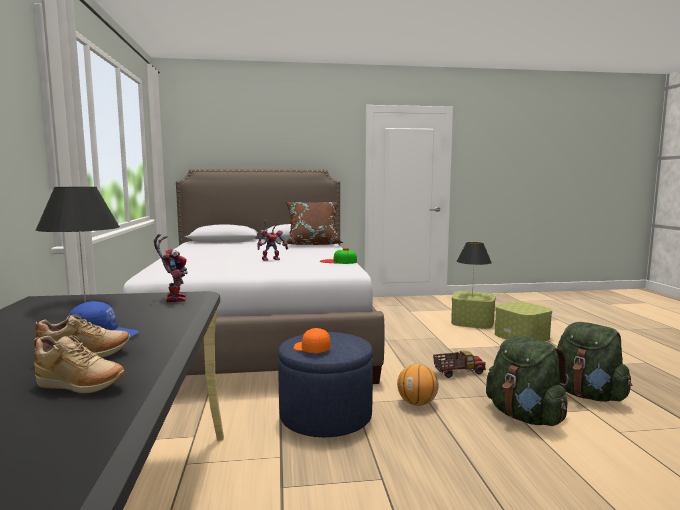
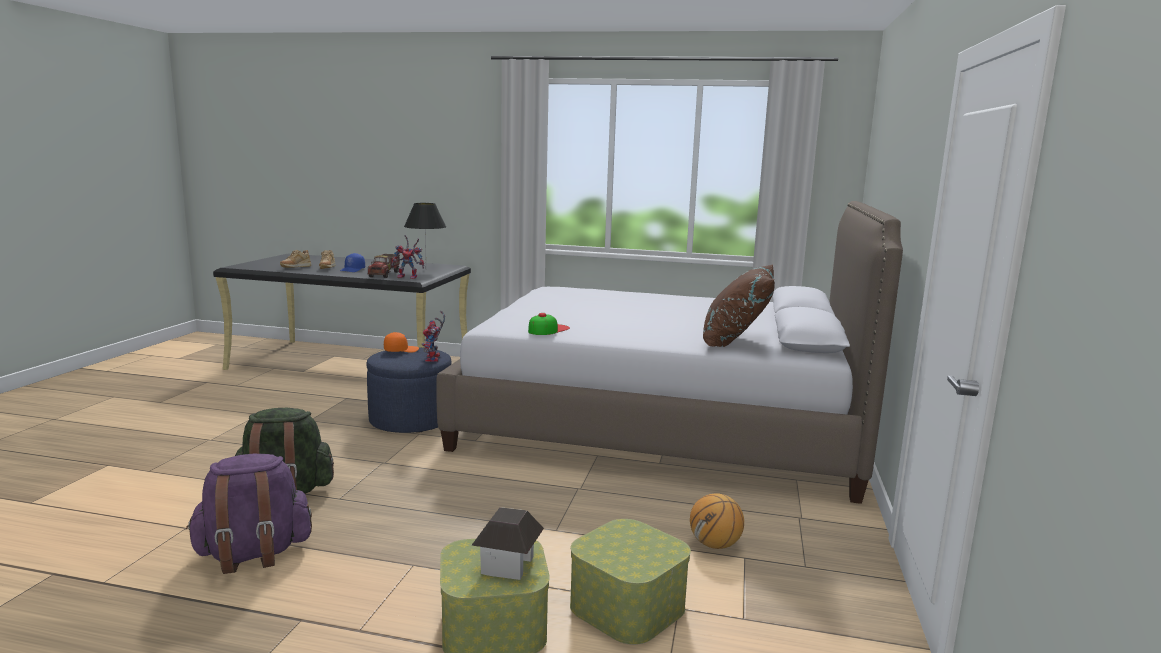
camera: 110 degrees right, 5 degrees up
(272, 259) = (598, 314): toy robot -> toy robot (434, 359)
(417, 403) = (382, 456): basketball -> basketball (715, 545)
(458, 372) = (418, 499): toy truck -> toy truck (385, 274)
(472, 296) = (625, 543): black table lamp -> none
(519, 306) = (508, 565): none -> toy house
(587, 395) = (253, 554): green backpack -> purple backpack

